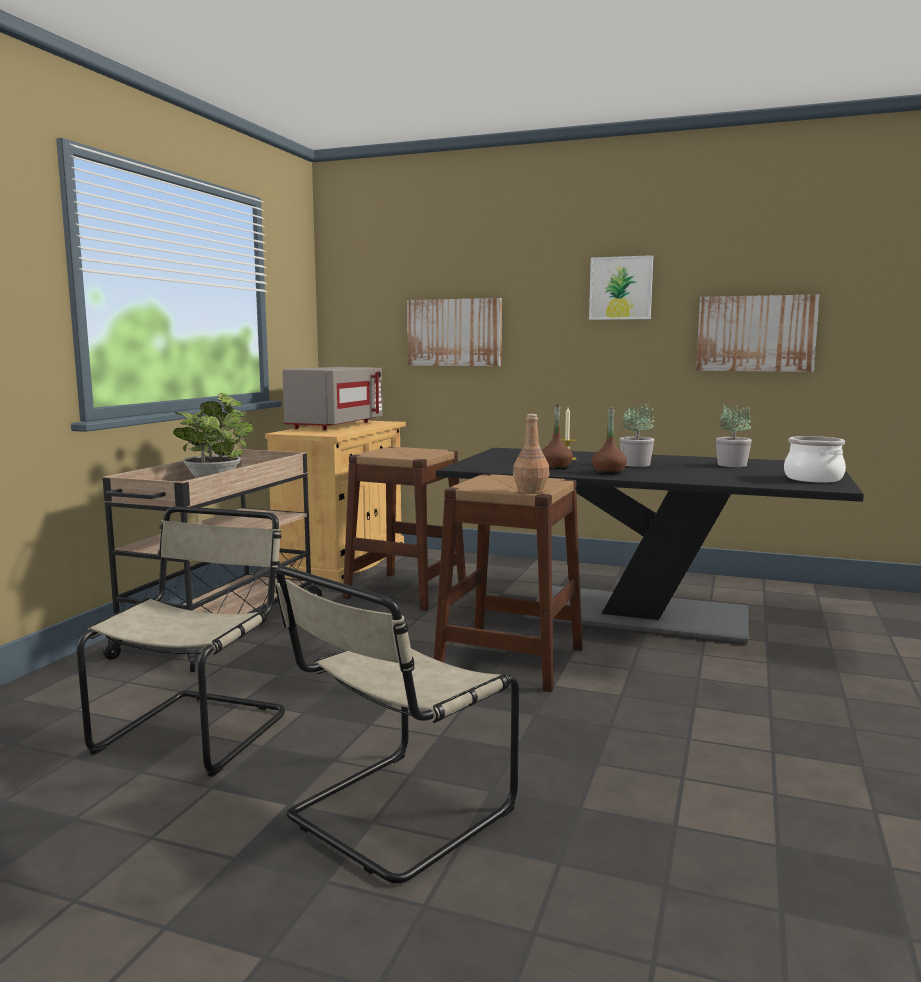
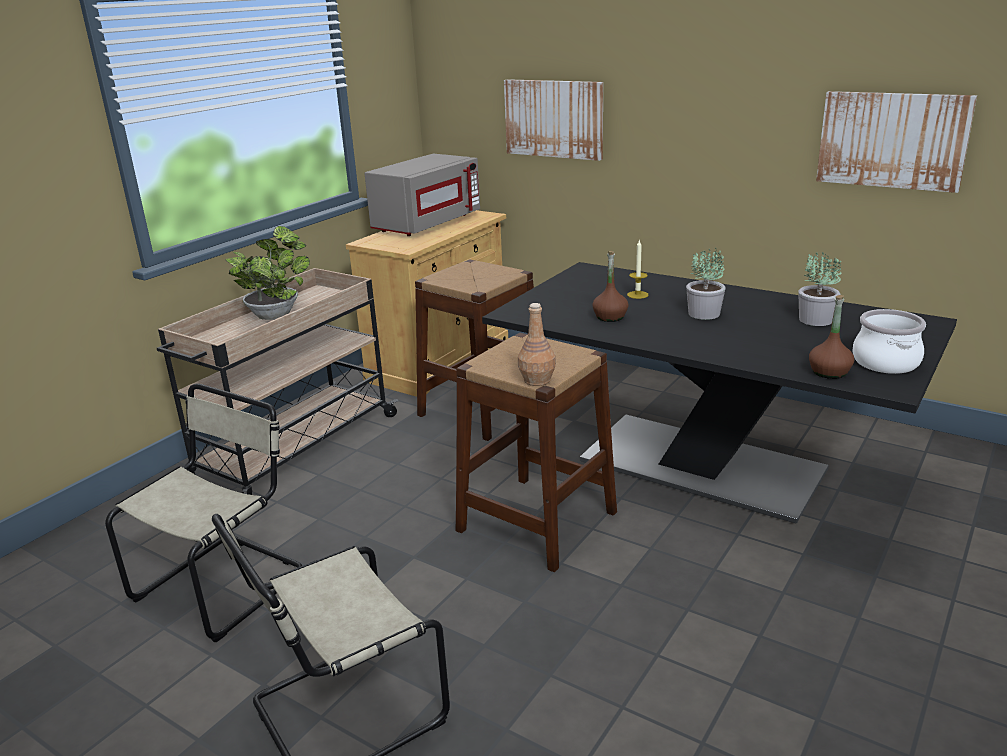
camera: 15 degrees right, 15 degrees up
(608, 472) = (658, 333): brown bottle -> brown bottle (829, 372)
(620, 288) = (735, 76): picture -> none

